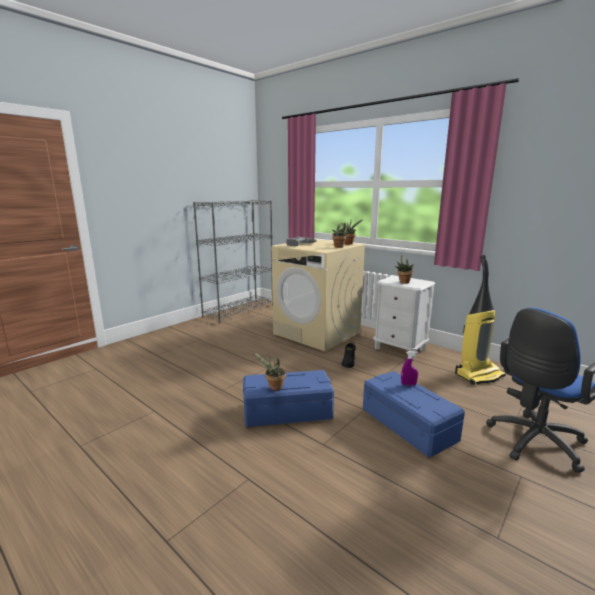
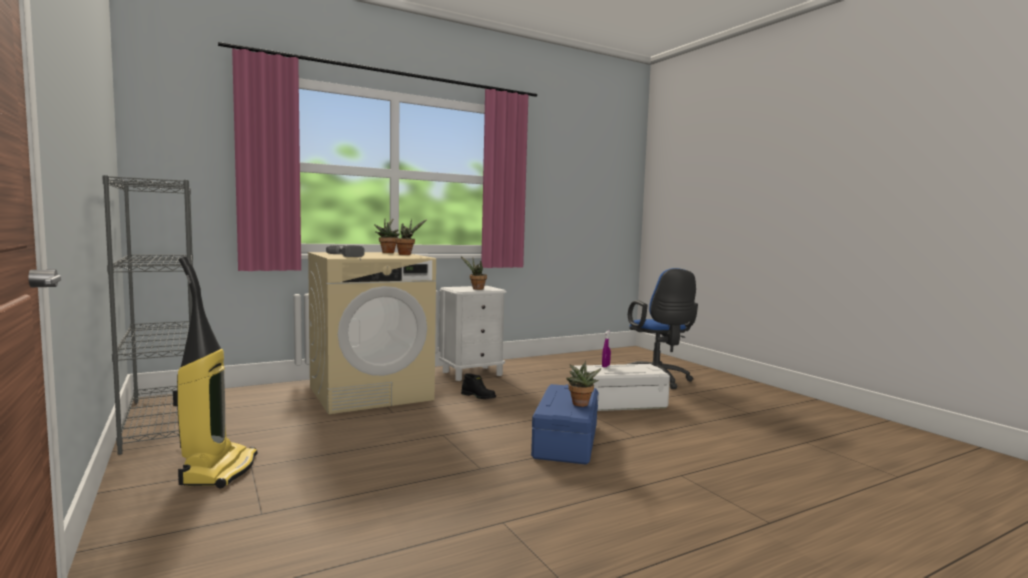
camera: 70 degrees left, 10 degrees down
(409, 425) = (618, 403): blue storage box -> white storage box
(479, 375) = (553, 366): vacuum cleaner -> vacuum cleaner (218, 470)

